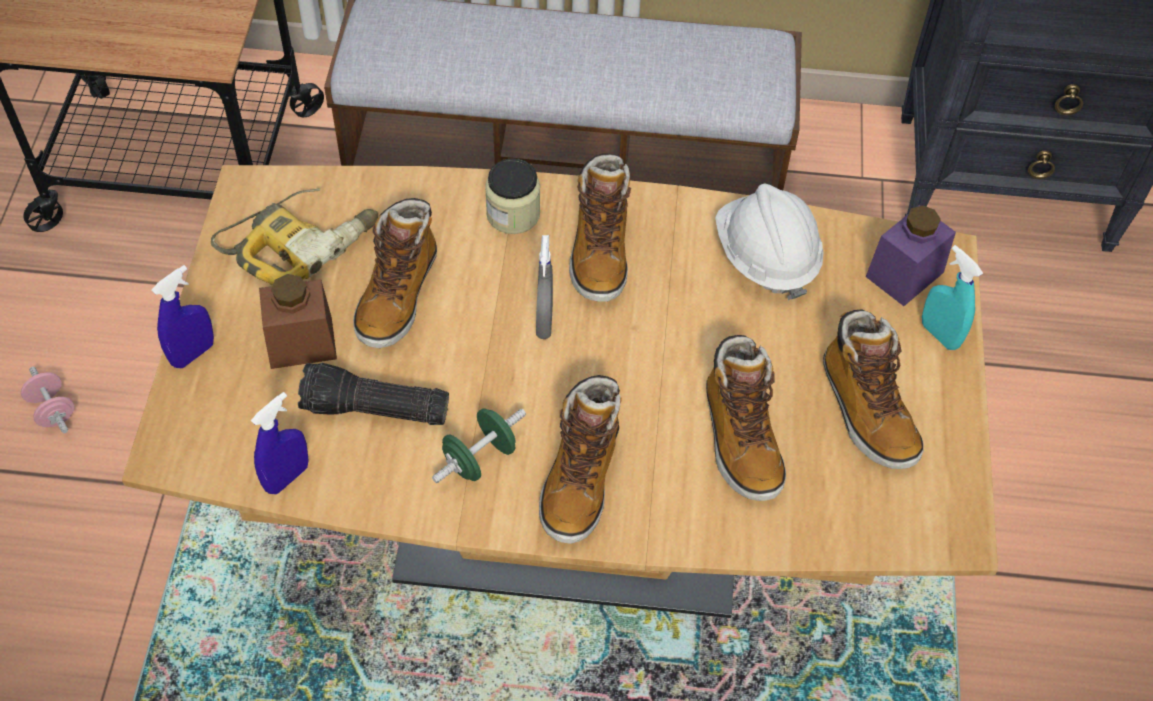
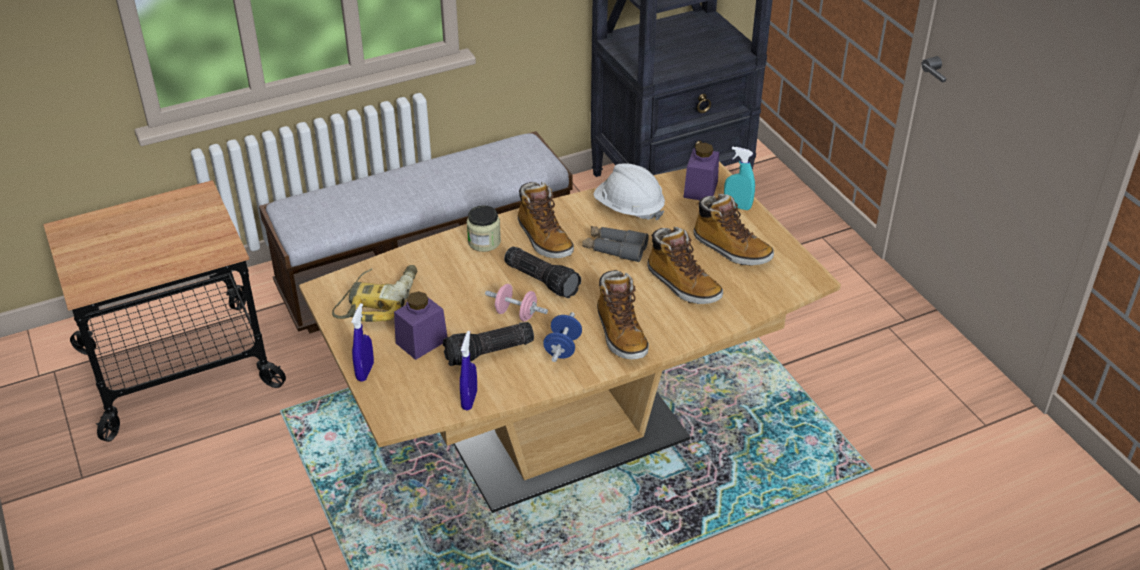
camera: 30 degrees left, 15 degrees down
(53, 410) = (201, 530): pink dumbbell -> pink dumbbell (516, 314)
(301, 342) = (421, 342): brown jar -> purple jar
(397, 295) = (455, 300): boot -> none
(479, 458) = (562, 348): green dumbbell -> blue dumbbell
(544, 322) = (543, 279): grey spray bottle -> flashlight
(689, 319) = (614, 249): none -> grey binoculars

